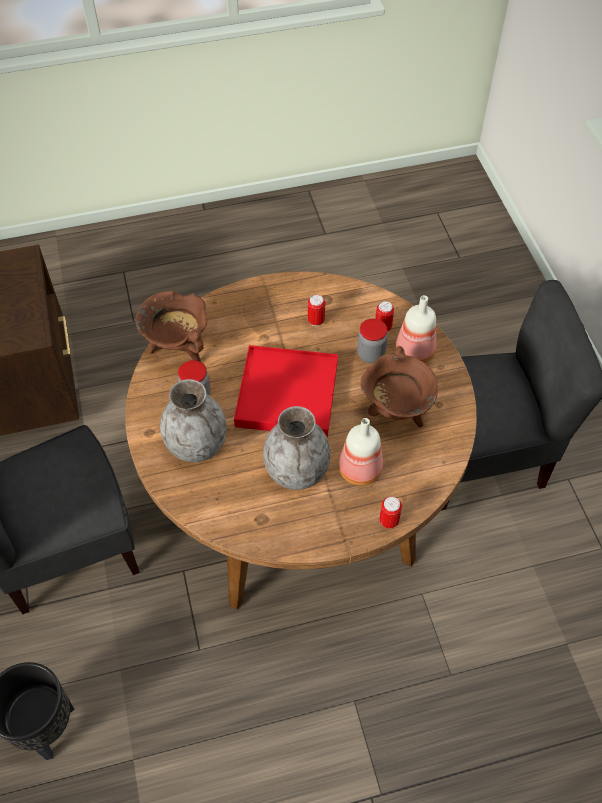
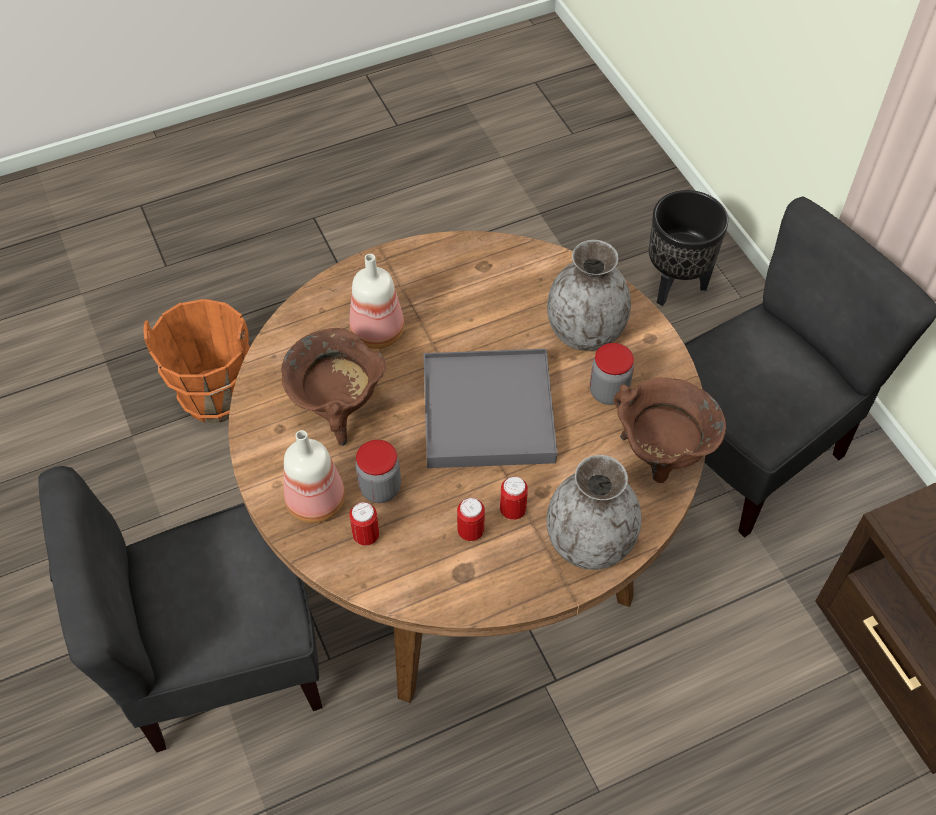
camera: 170 degrees right, 0 degrees up
(287, 394) = (488, 412): red tray -> grey tray
(297, 471) = (453, 320): grey vase -> grey vase (588, 542)
(388, 521) = (338, 283): can -> can (512, 510)
(497, 672) = (216, 396): none -> orange bucket

